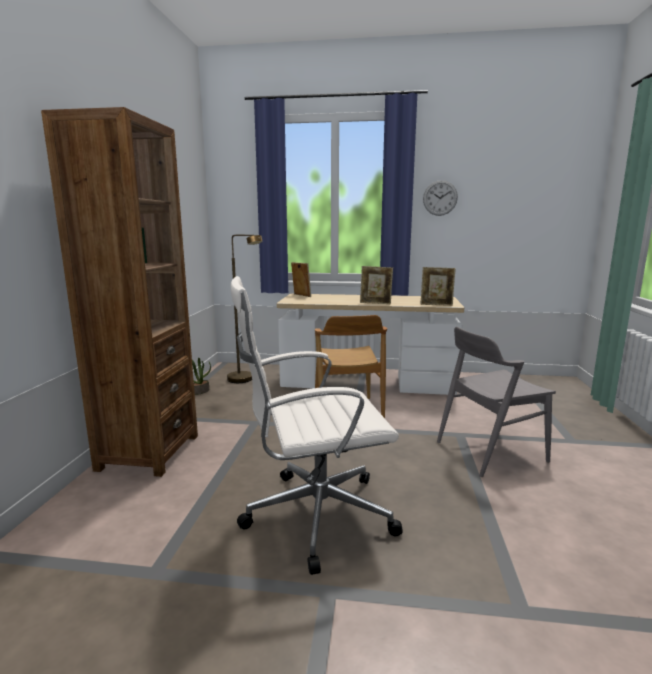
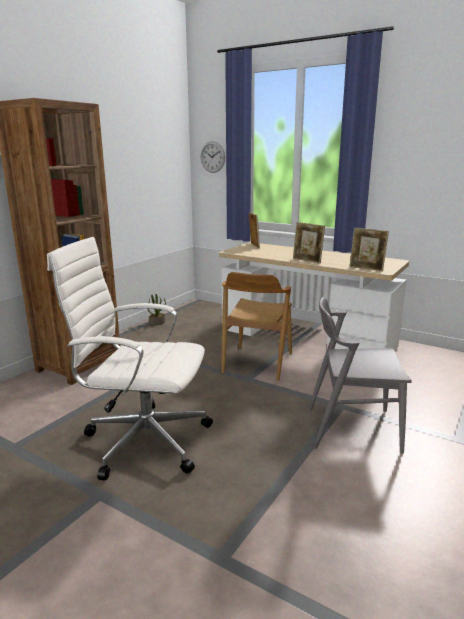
camera: 25 degrees right, 5 degrees up
(245, 380) = (200, 319): brown floor lamp -> none
(440, 198) = (406, 148): wall clock -> wall clock (212, 157)

